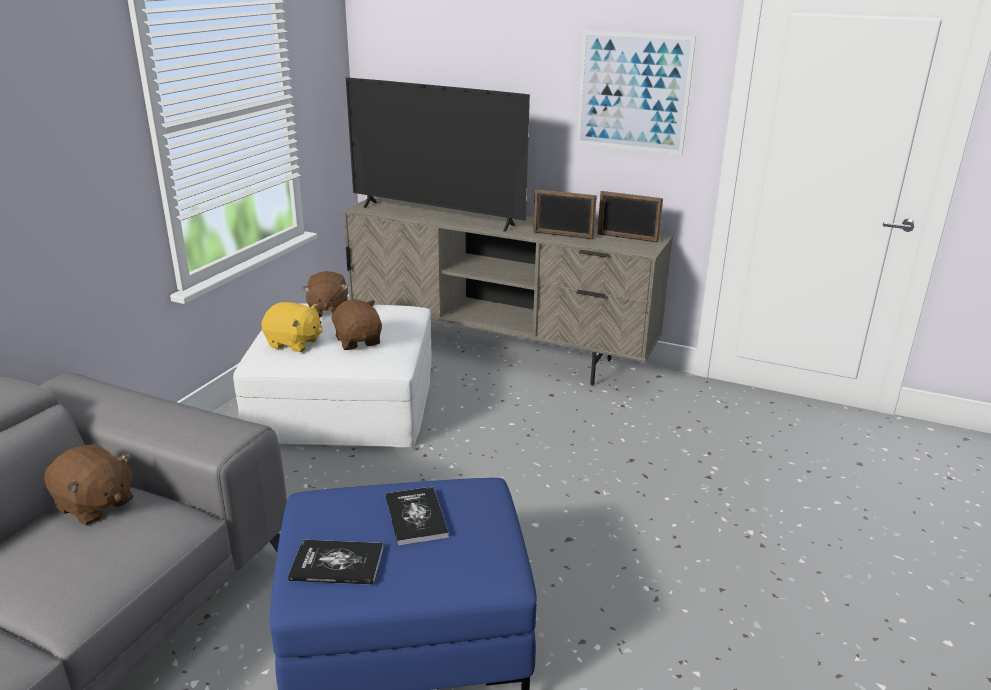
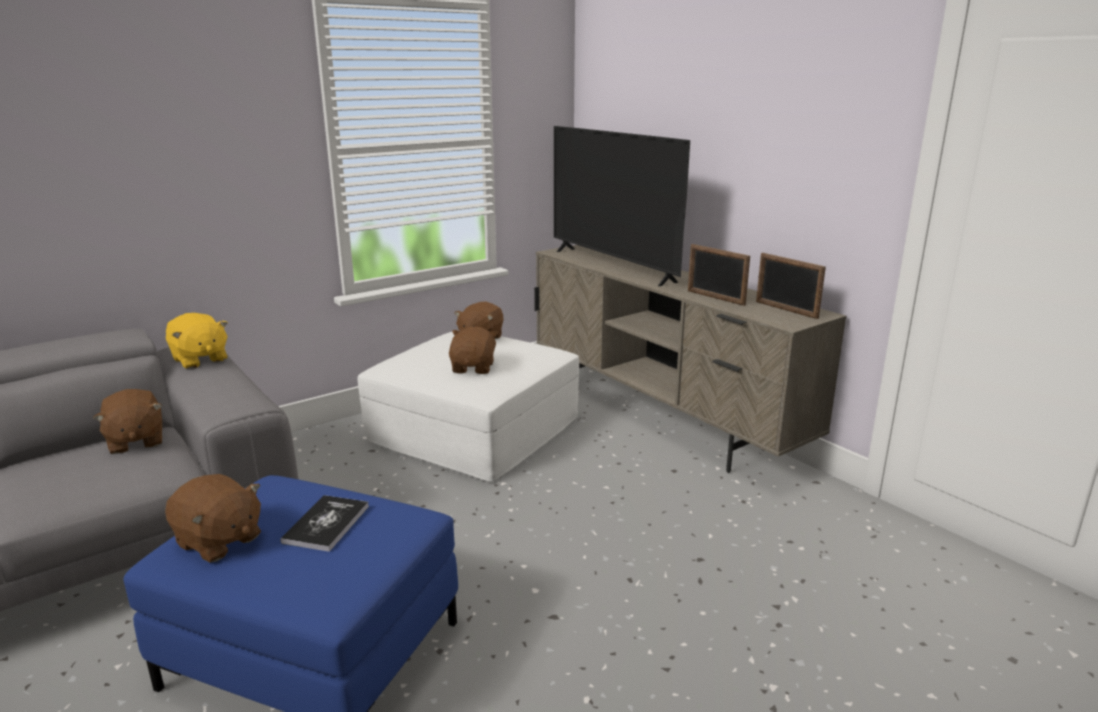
camera: 30 degrees right, 5 degrees down
(294, 343) = (421, 359): yellow plush toy -> yellow plush toy (199, 360)
(337, 564) = (219, 541): book -> brown plush toy
(633, 92) = (813, 143): picture -> none

